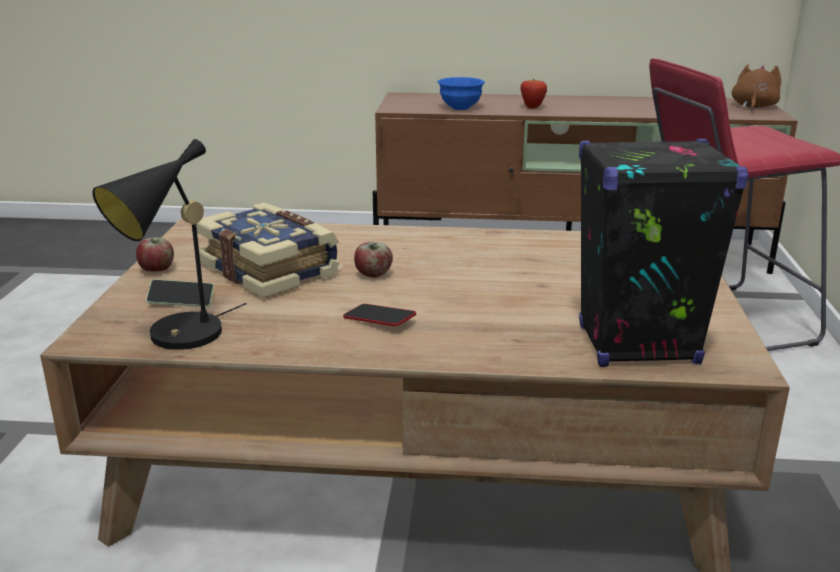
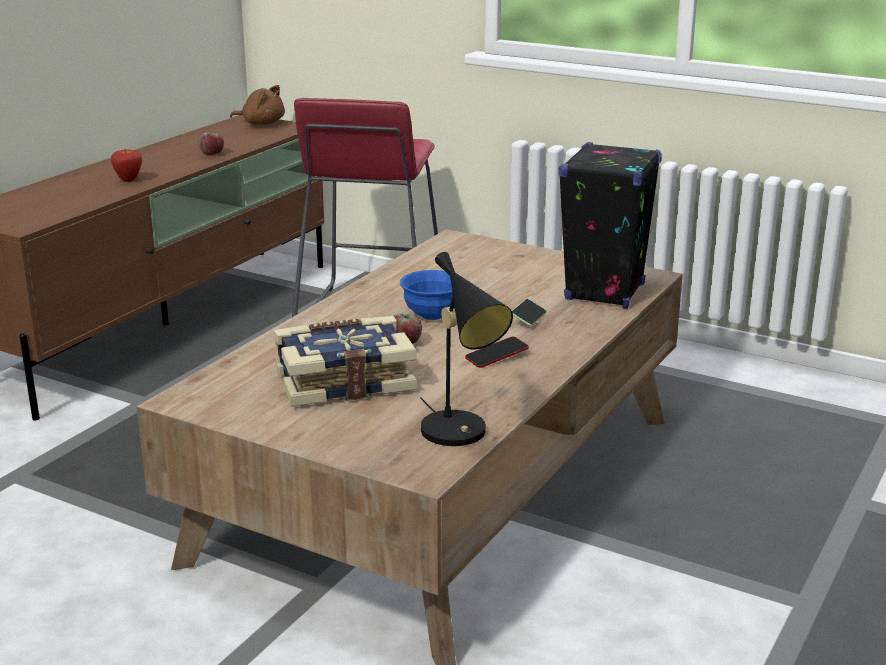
camera: 65 degrees left, 0 degrees up
(157, 270) = (286, 430): apple -> apple (212, 154)
(181, 301) = (381, 426): phone -> phone (528, 319)
(460, 108) = (75, 203): blue bowl -> blue bowl (432, 315)
(753, 107) = (261, 123): brown plush toy -> brown plush toy turned 150 degrees clockwise

